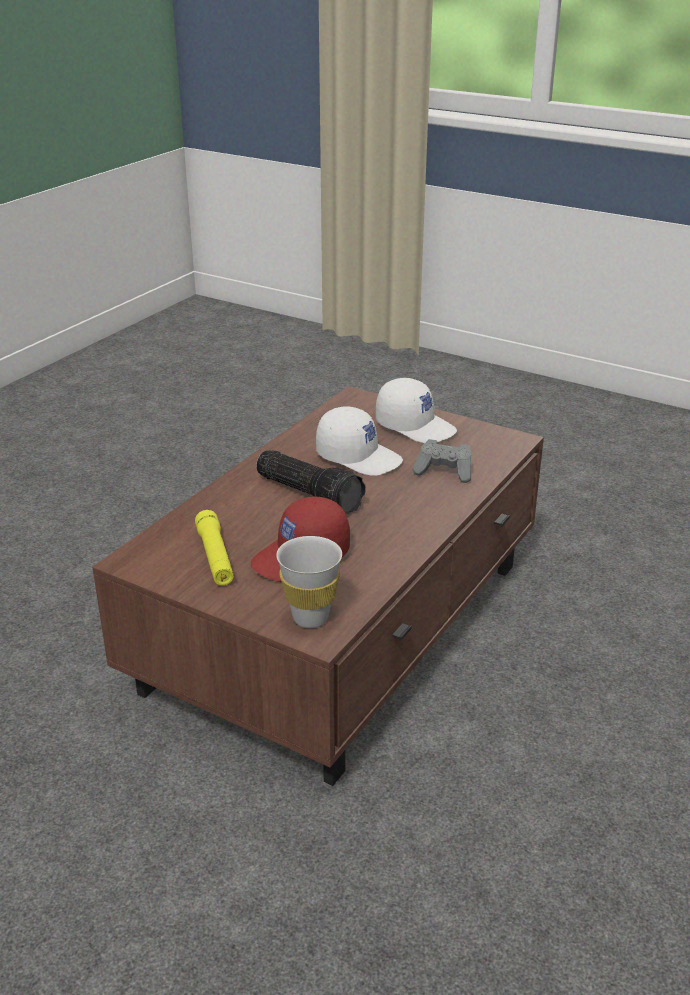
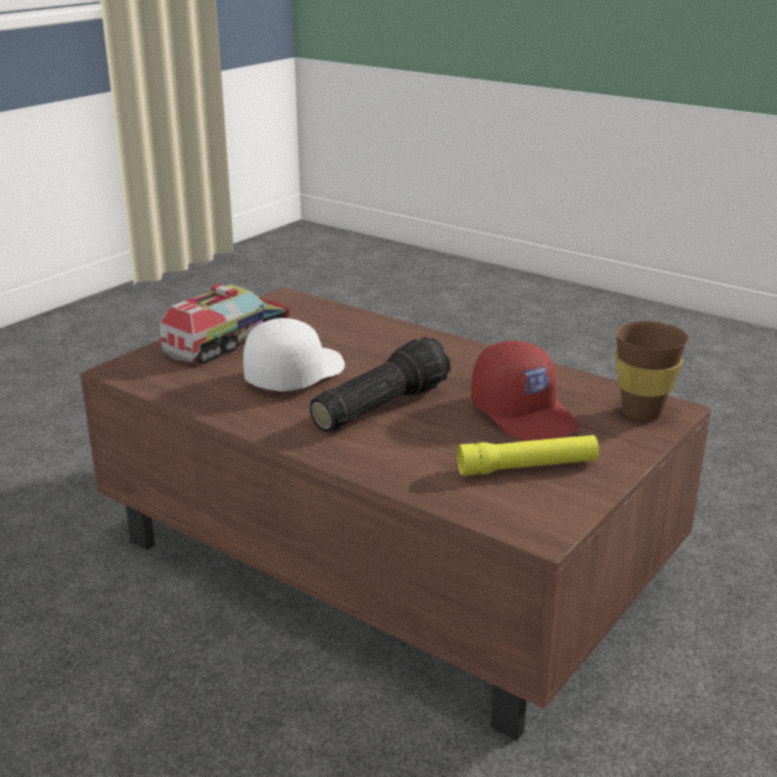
camera: 85 degrees left, 5 degrees down
(310, 618) = (641, 412): white cup -> brown cup
(416, 426) = (228, 340): white cap -> toy truck
(444, 472) = (346, 333): grey game controller -> none

